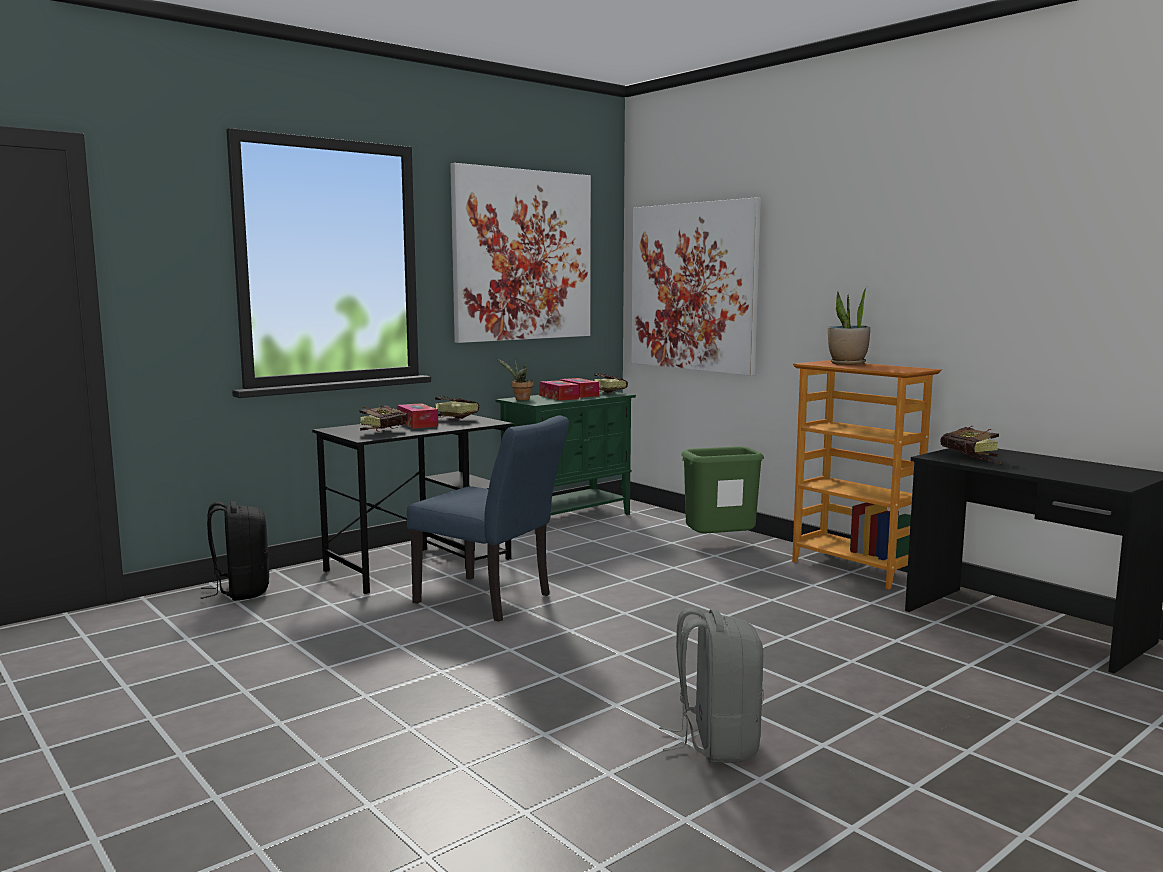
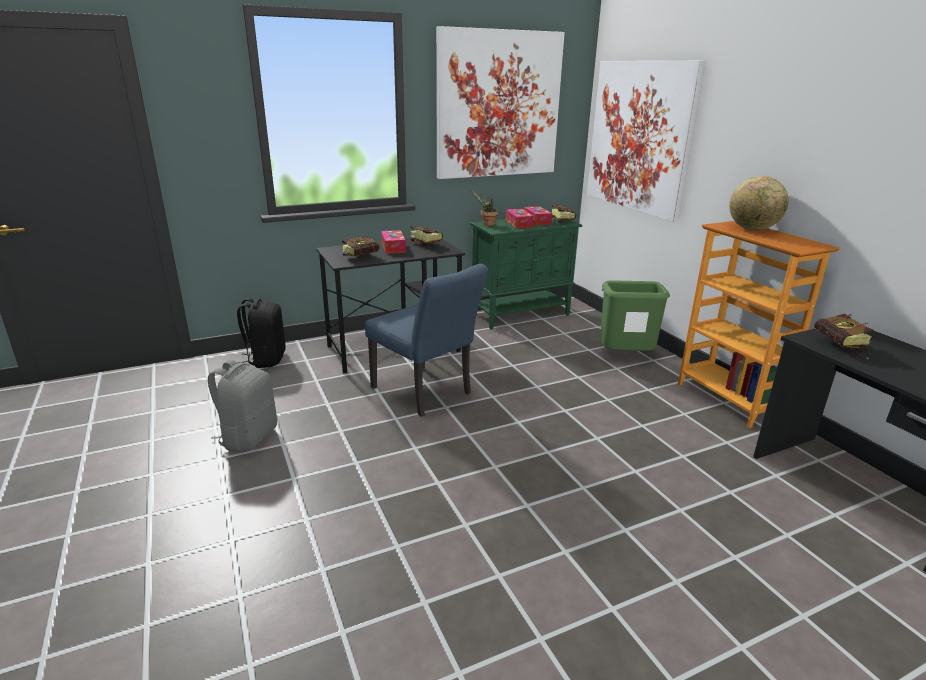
camera: 15 degrees right, 15 degrees up
(715, 742) = (523, 586): grey backpack -> grey backpack (248, 437)
(847, 364) = (752, 229): potted plant -> globe

